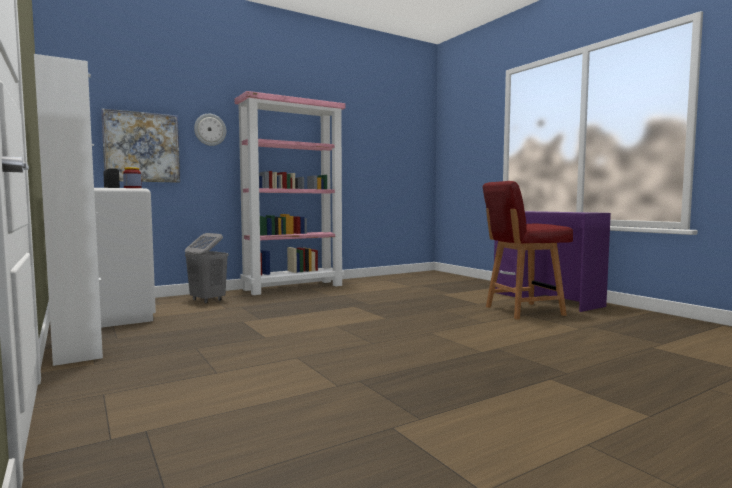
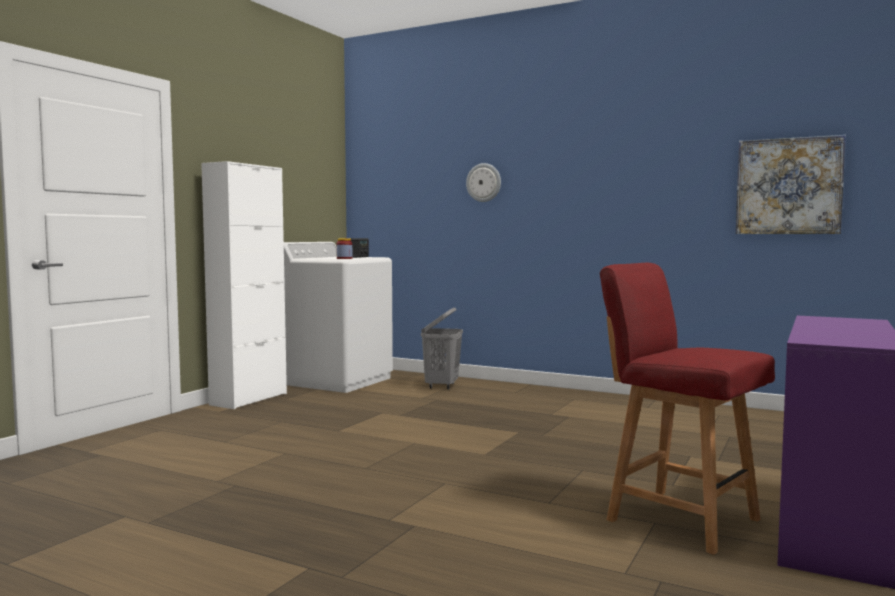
camera: 60 degrees right, 0 degrees up
(142, 147) = (418, 209): picture -> picture (788, 186)
(294, 287) = (564, 394): pink bookcase -> none

